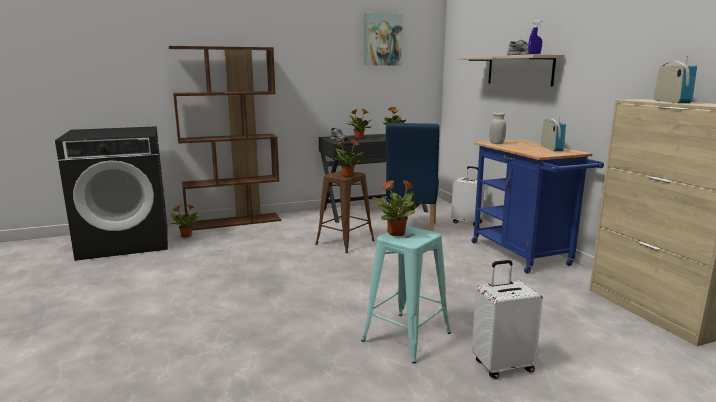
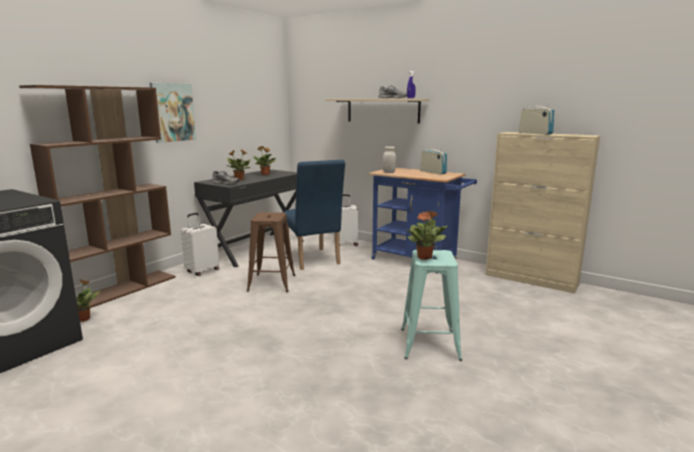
camera: 35 degrees left, 0 degrees up
(347, 175) = (275, 217): potted plant -> none
(382, 40) = (241, 80): picture -> picture (172, 112)
(502, 365) = (509, 341): white suitcase -> white suitcase (202, 271)

